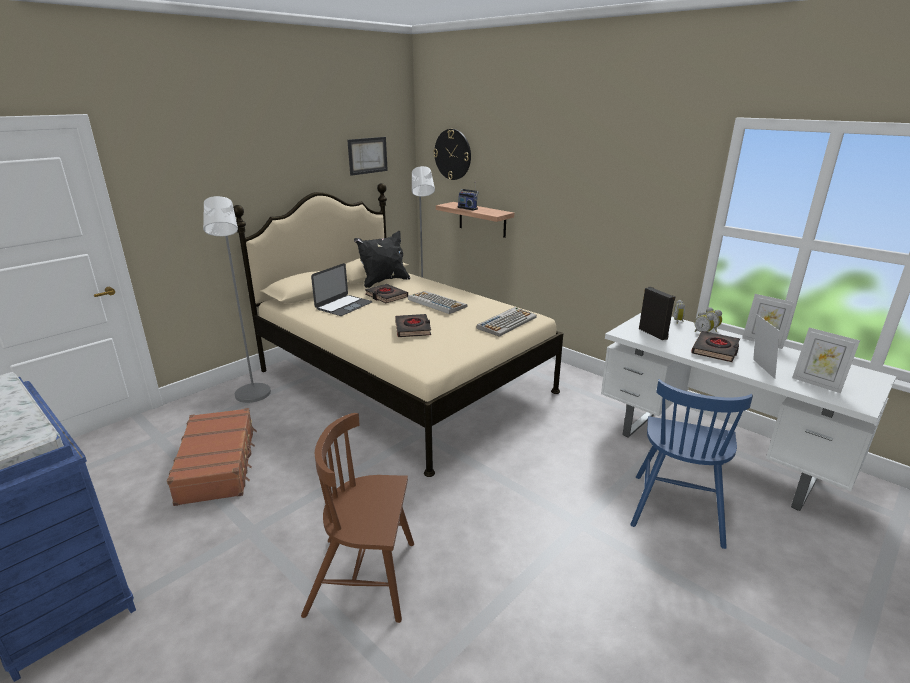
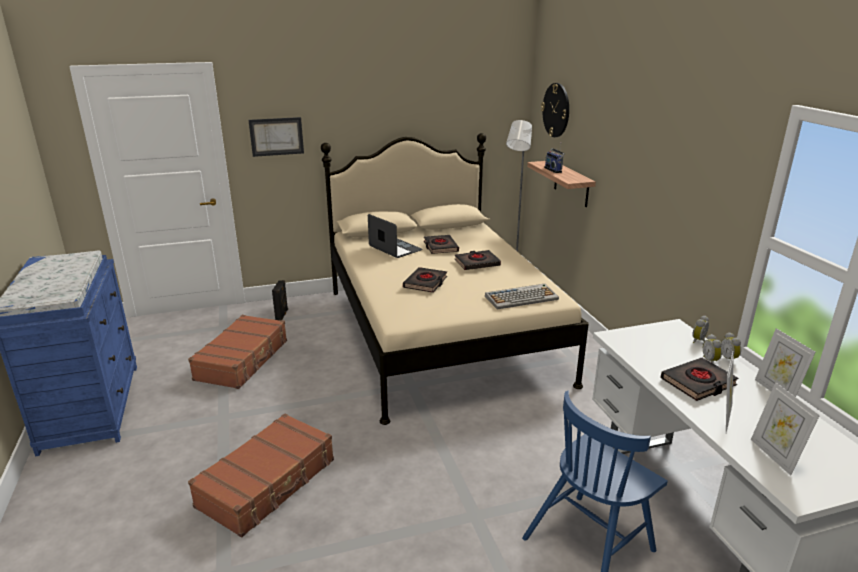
camera: 30 degrees right, 0 degrees up
(252, 397) = (309, 314): grey floor lamp -> none
(344, 305) = (395, 248): laptop -> laptop turned 105 degrees counterclockwise
(367, 155) = (470, 104): picture -> picture (276, 136)
(369, 577) = (268, 483): brown chair -> brown suitcase
(384, 281) = (455, 232): black pillow -> none
(436, 303) = (477, 263): keyboard -> black book
(653, 333) = (648, 346): black speaker -> black speaker (282, 315)

